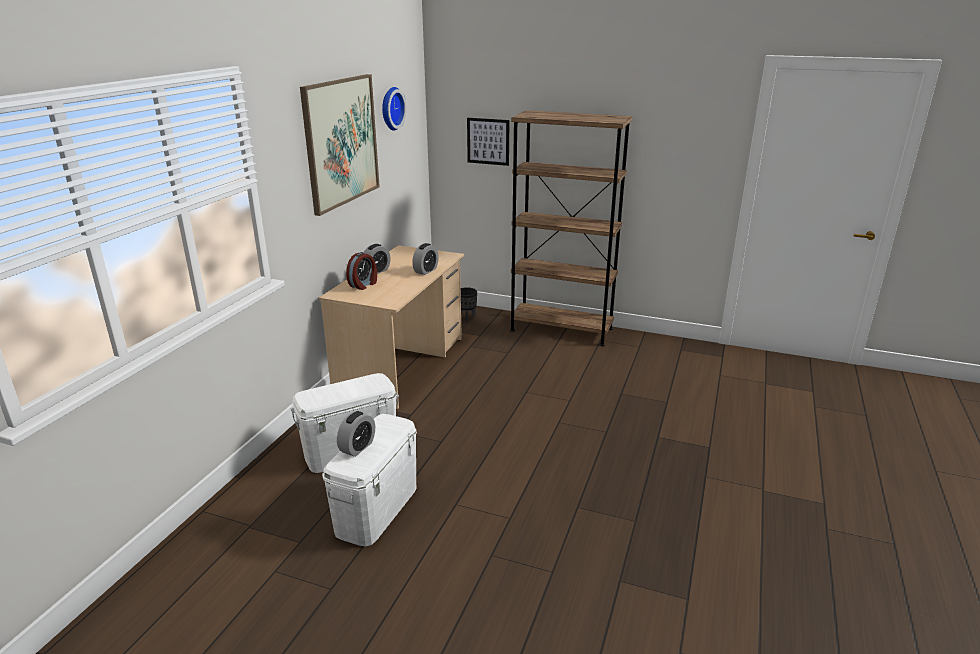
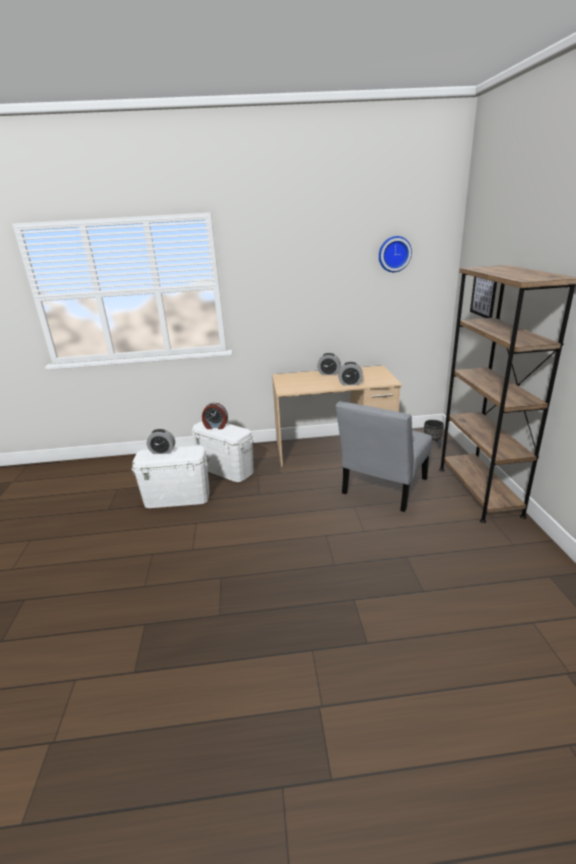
camera: 65 degrees right, 0 degrees up
(341, 142) = (318, 273): picture -> none
(364, 285) = (303, 377): alarm clock -> alarm clock (215, 426)
(511, 367) = (382, 488): none -> grey chair

